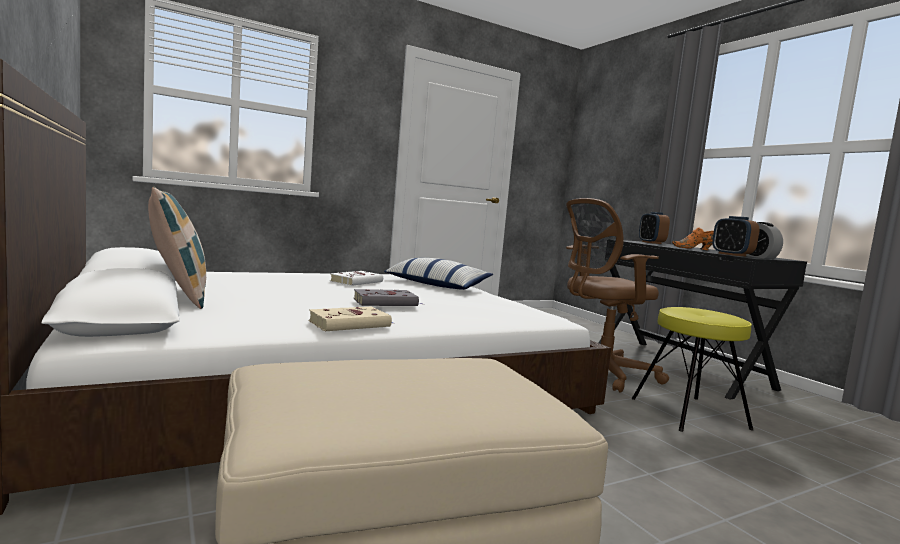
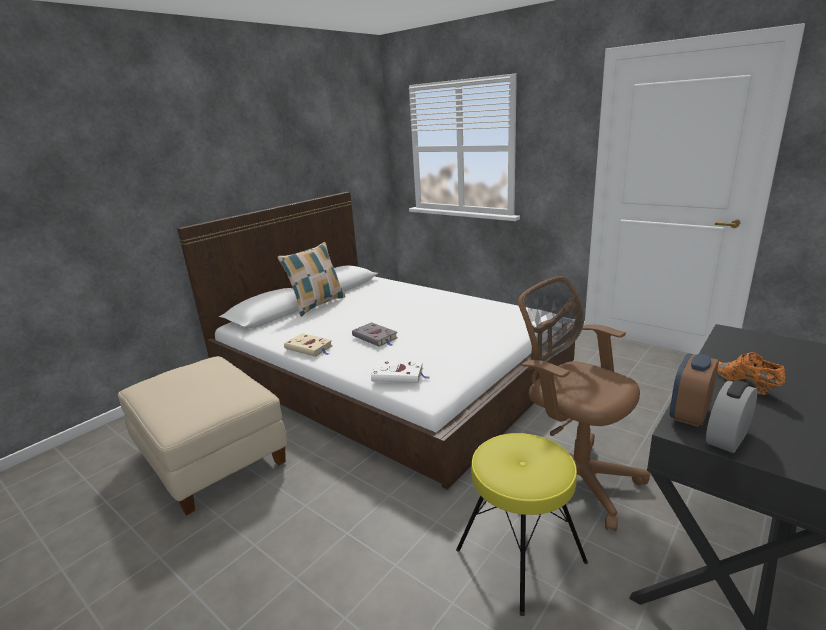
camera: 70 degrees right, 15 degrees up
(357, 282) = (442, 310): white book -> white book (399, 375)
(436, 285) = (490, 327): pillow -> none
(651, 242) = (782, 349): alarm clock -> none

